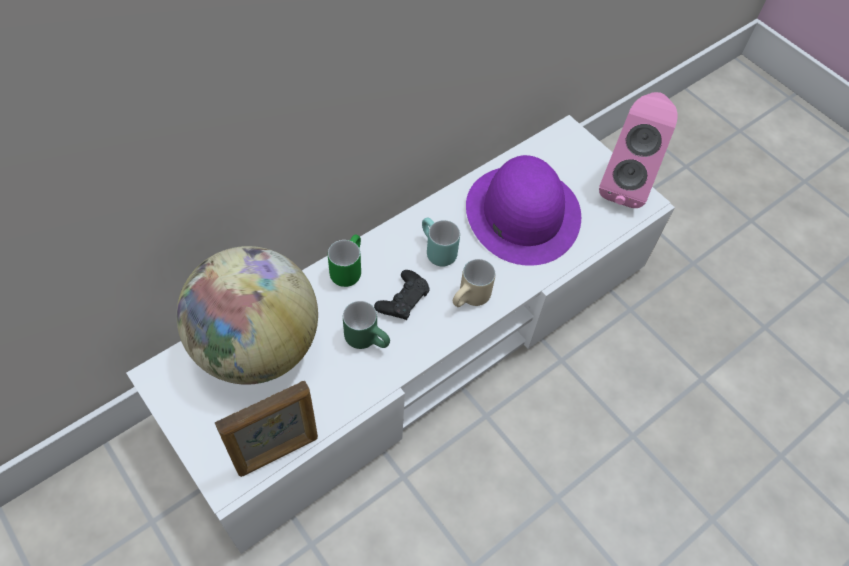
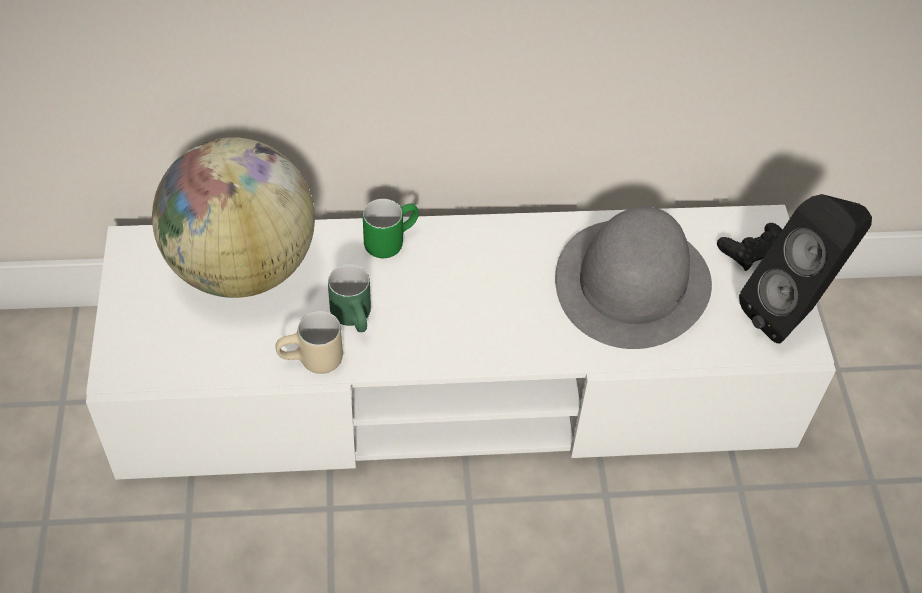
camera: 35 degrees right, 5 degrees down
(277, 453) = (183, 374): picture frame -> none
(403, 299) = (423, 300): black game controller -> black game controller (753, 251)
(435, 251) = (498, 271): turquoise mug -> none
(471, 300) = (497, 340): beige mug -> beige mug (312, 363)
(522, 213) = (632, 281): purple hat -> grey hat
(625, 184) = (790, 312): pink speaker -> black speaker

